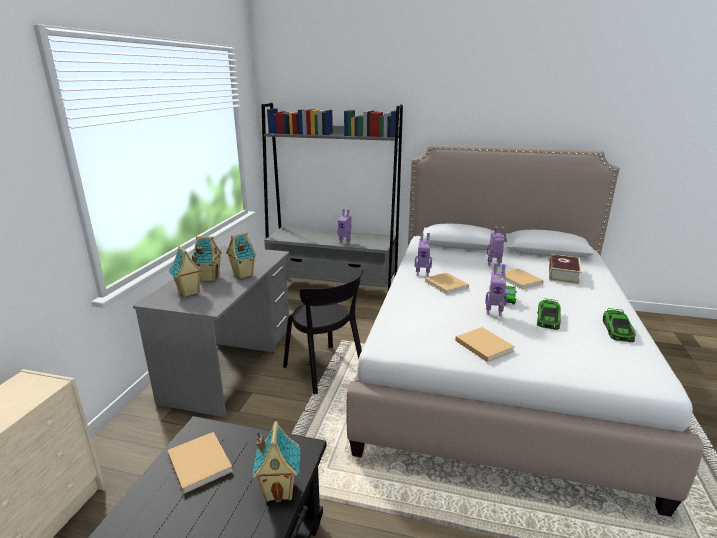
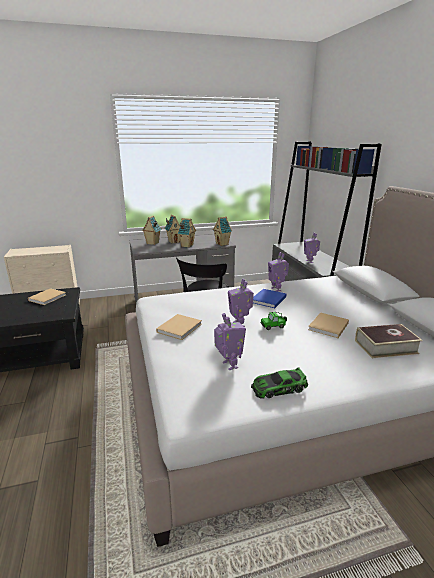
camera: 60 degrees right, 0 degrees up
(280, 489) = (35, 317): toy house -> toy house (222, 244)
(446, 285) = (268, 300): beige book -> blue book
(494, 265) = (346, 311): toy robot -> toy robot (229, 365)
(548, 318) = (259, 348): toy car -> none

